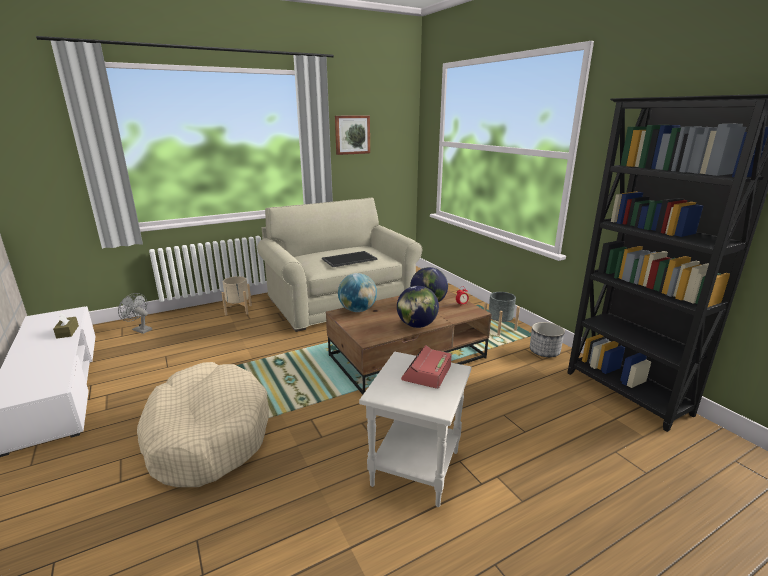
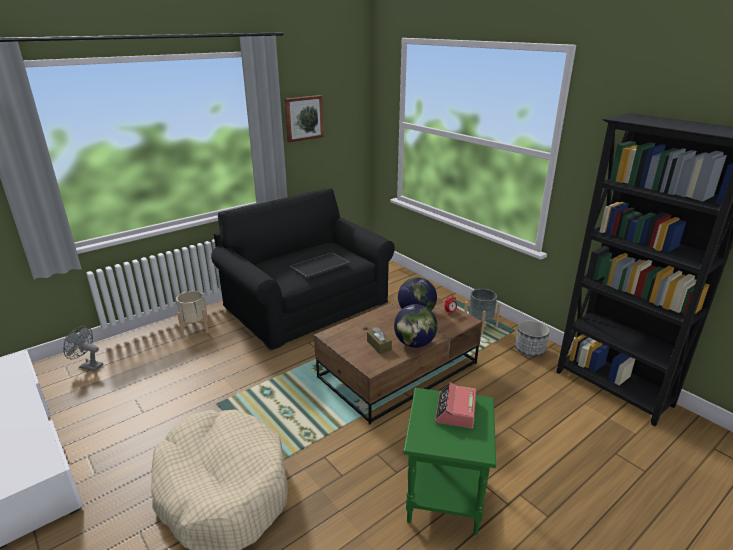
camera: 10 degrees left, 5 degrees up
(67, 332) = (22, 389): brown tissue box -> brown tissue box (379, 345)
(340, 303) = (306, 308): beige sofa -> black sofa
(357, 310) = (347, 330): globe -> none
(417, 469) = (445, 498): white side table -> green side table

